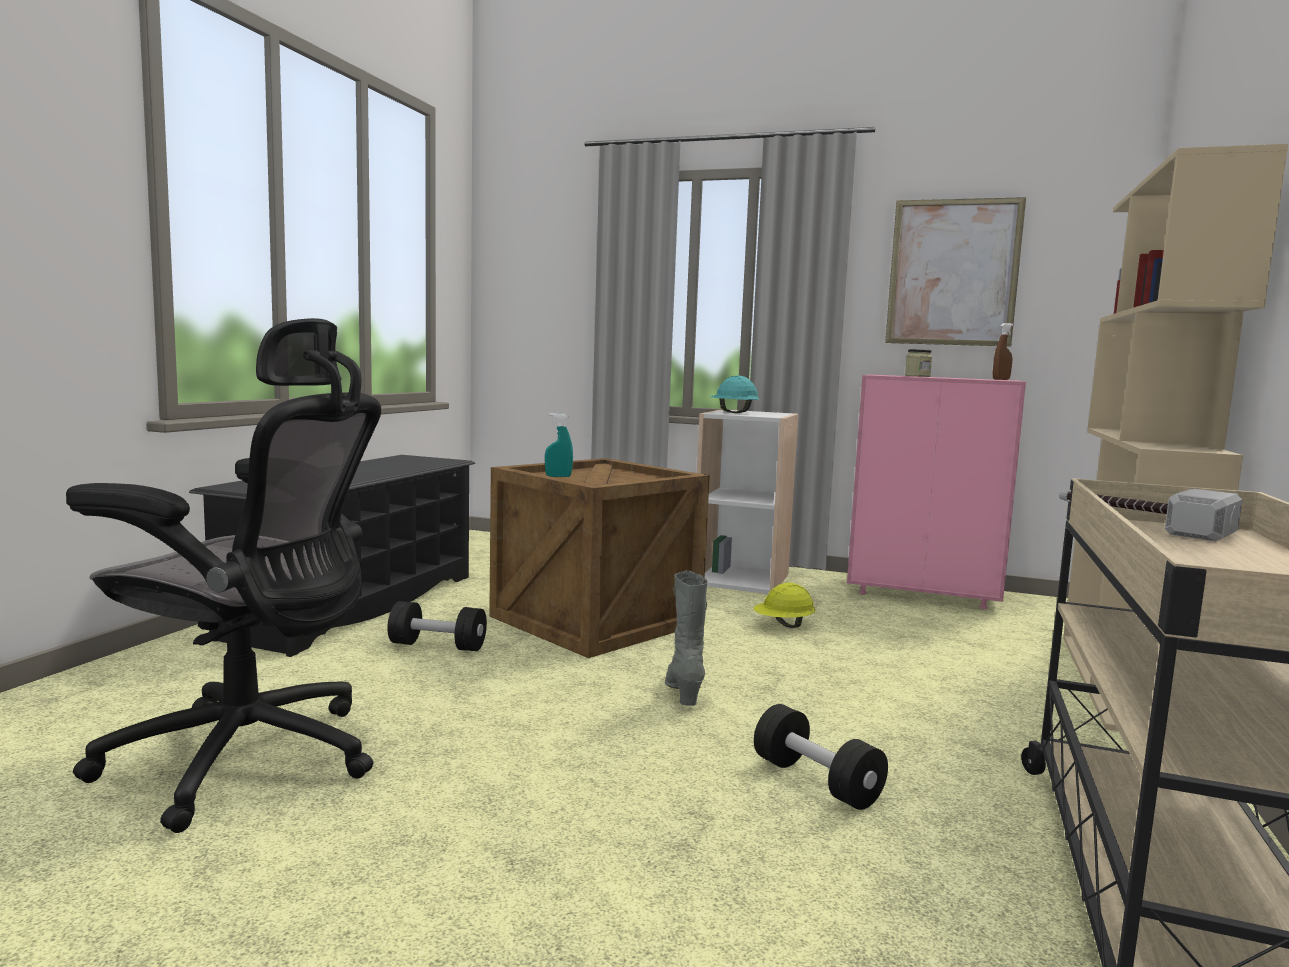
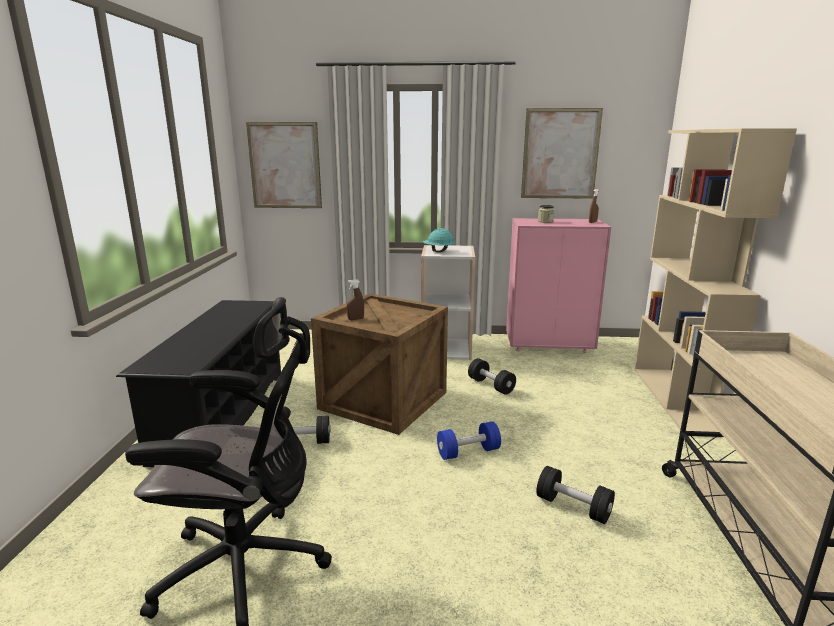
camera: 15 degrees left, 10 degrees up
(535, 289) = (285, 166): none -> picture
(558, 476) = (356, 319): turquoise spray bottle -> brown spray bottle
(684, 692) = (468, 452): grey boot -> blue dumbbell
(783, 625) = (491, 385): yellow hard hat -> black dumbbell
(1139, 524) = (737, 356): hammer -> none

